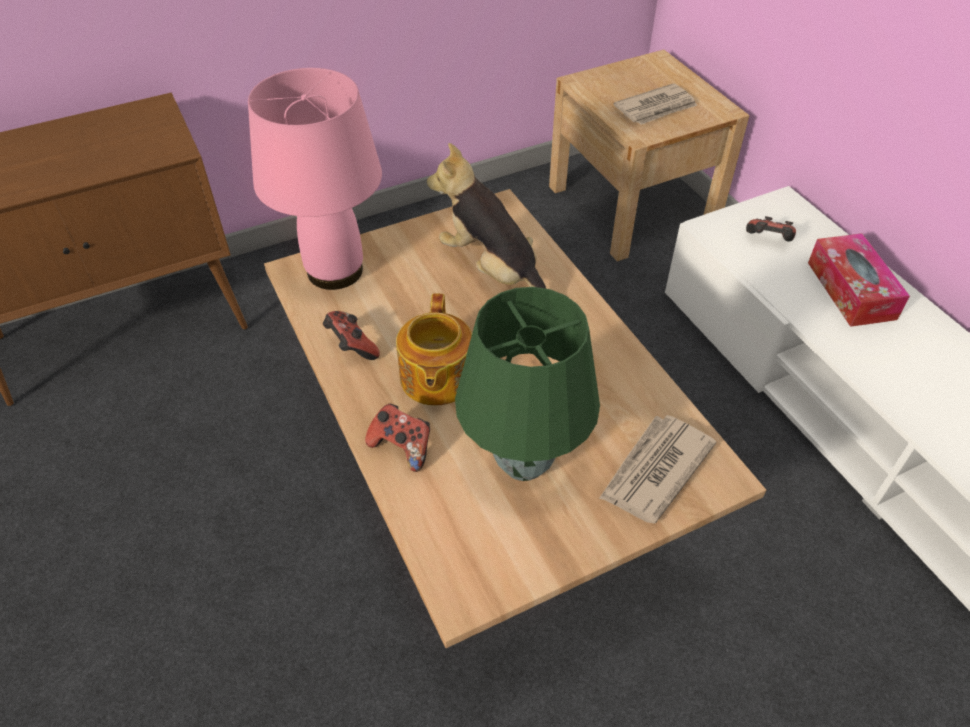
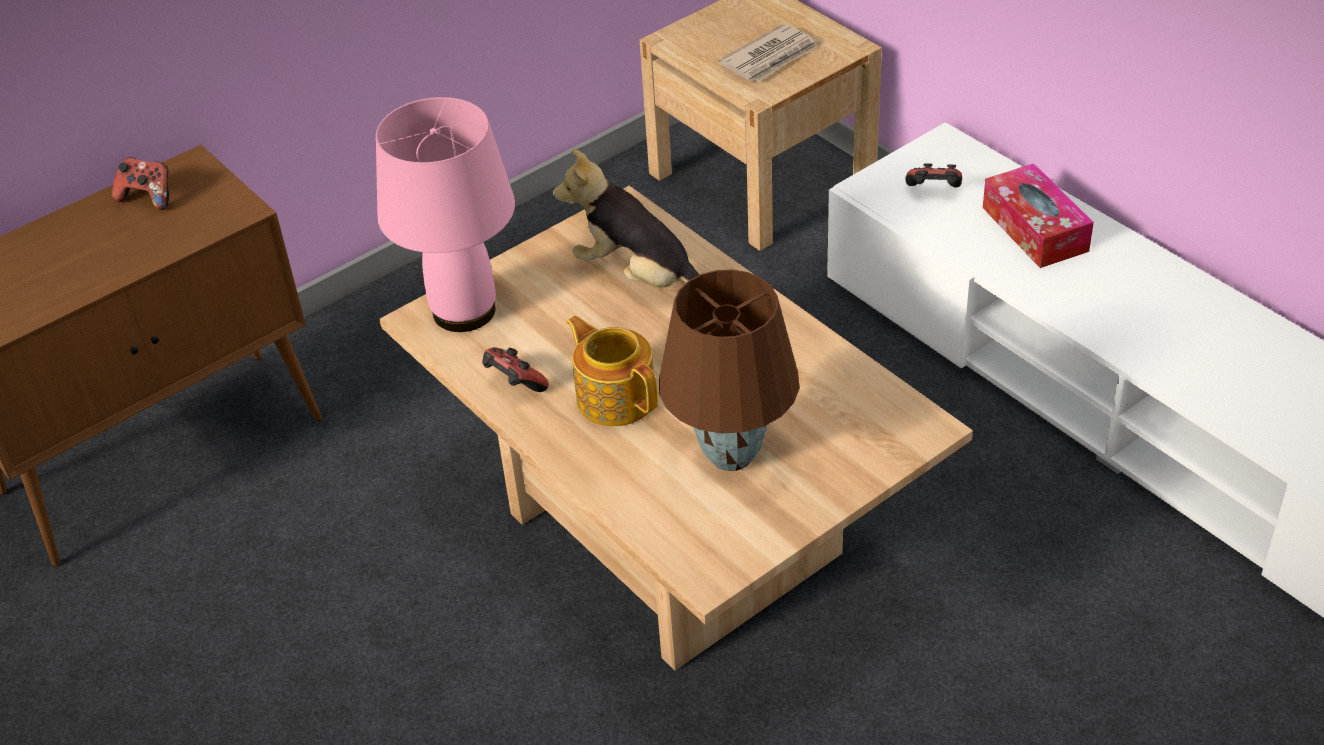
camera: 10 degrees left, 5 degrees down
(402, 447) = (604, 466): game controller -> game controller (148, 197)
(435, 379) = (615, 397): teapot -> teapot turned 150 degrees clockwise
(521, 464) = (730, 456): green table lamp -> brown table lamp
(654, 470) = (862, 435): newspaper -> none

